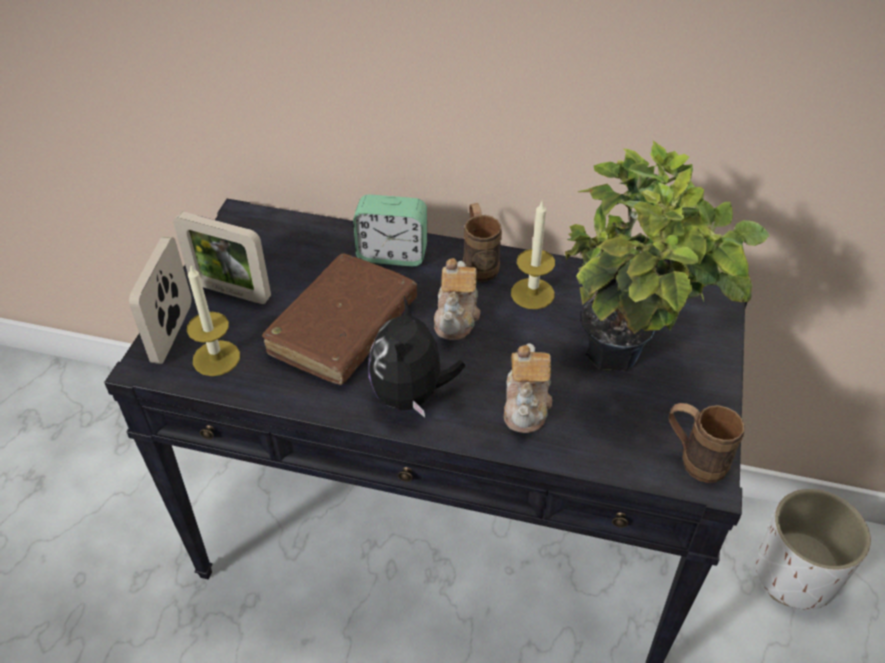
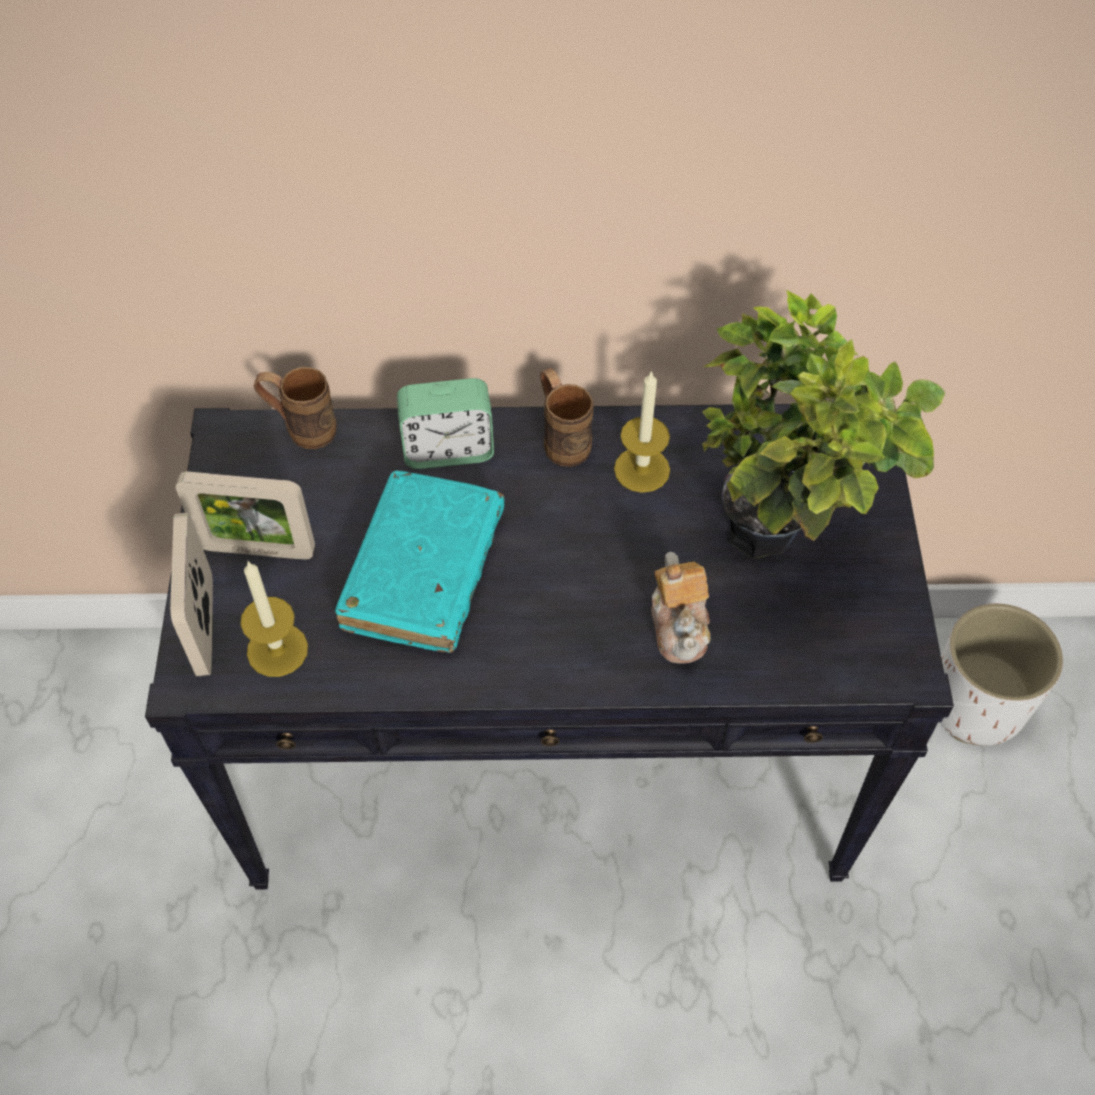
camera: 15 degrees left, 10 degrees up
(343, 329) = (423, 572): brown book -> turquoise book
(411, 395) = (539, 644): plush toy -> none
(457, 317) = (559, 523): teapot -> none
(693, 460) = (886, 651): brown mug -> brown mug (301, 429)

